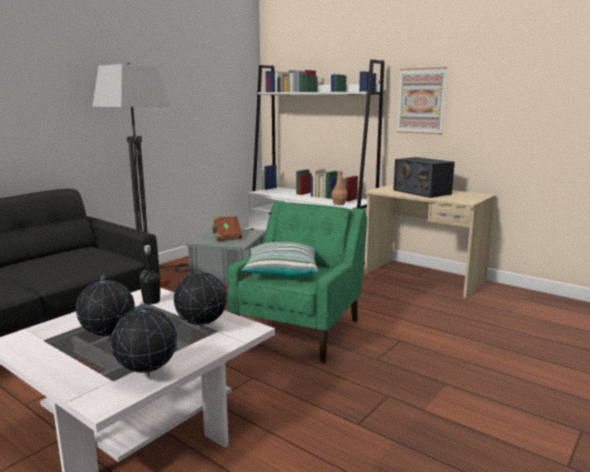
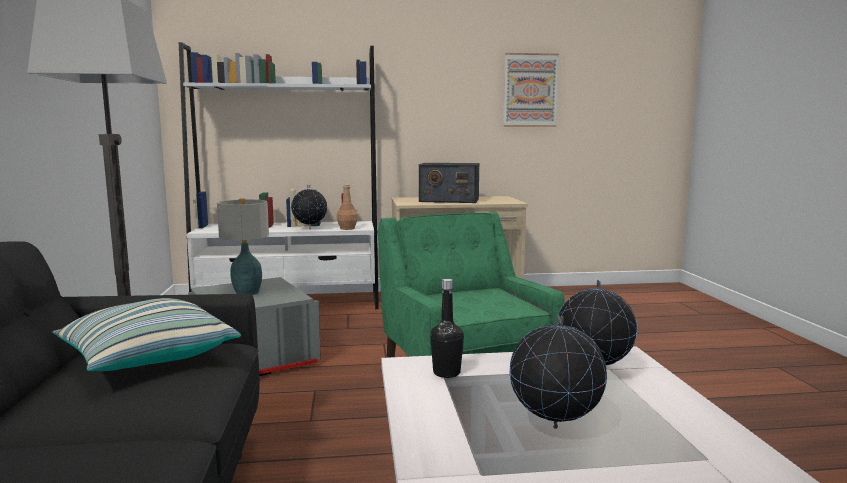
camera: 45 degrees left, 5 degrees down
(147, 376) = (714, 435): globe -> globe (310, 229)
(226, 236) = (247, 293): brown book -> table lamp
(281, 272) = (463, 304): pillow -> pillow (147, 359)
(421, 101) = (418, 99): picture -> picture (530, 90)

